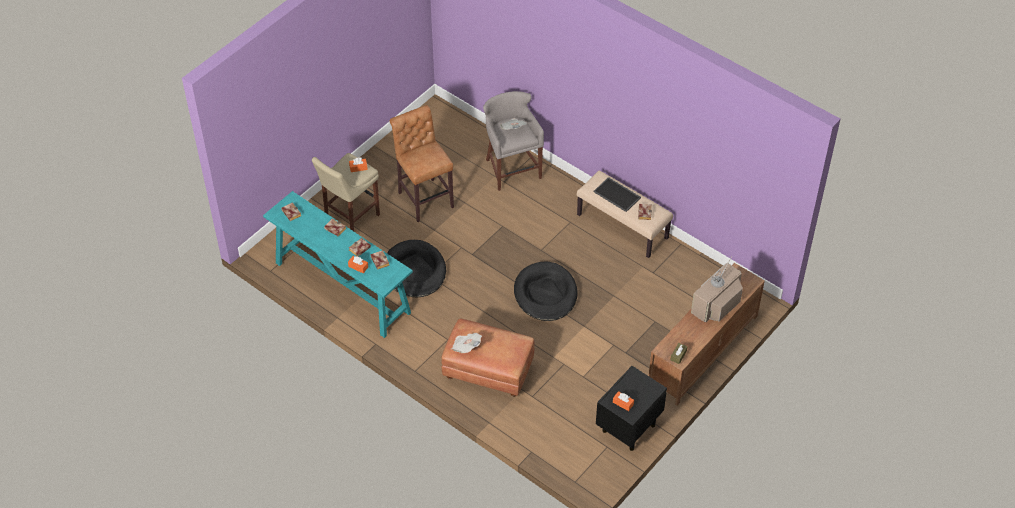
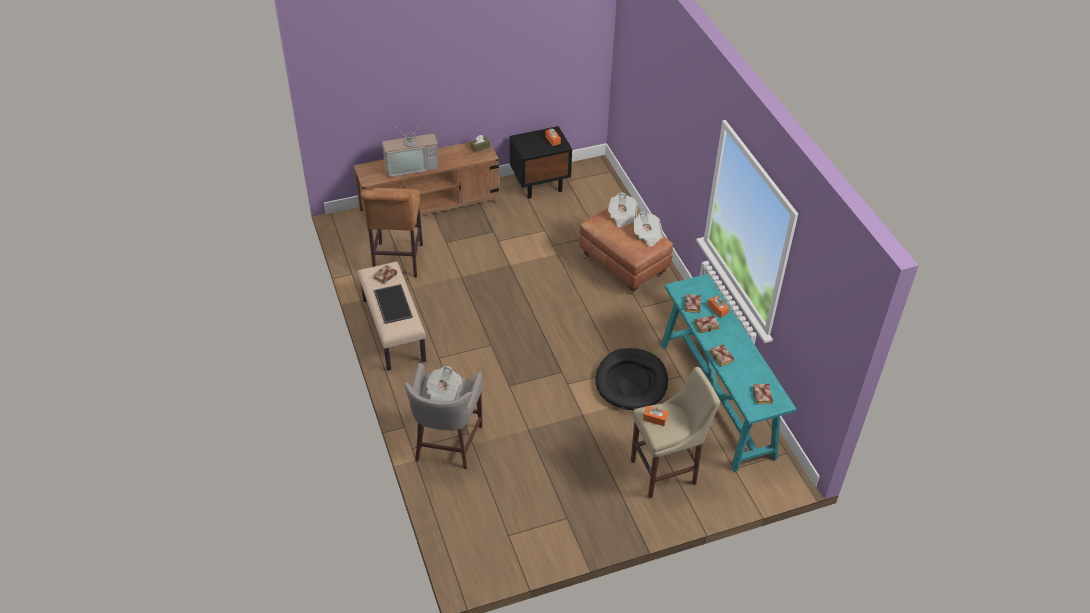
camera: 150 degrees left, 5 degrees down
(424, 198) = (568, 456): brown stool -> brown stool (397, 262)
(500, 355) = (622, 217): none -> newspaper
(545, 294) = (520, 304): black dog bed -> none

